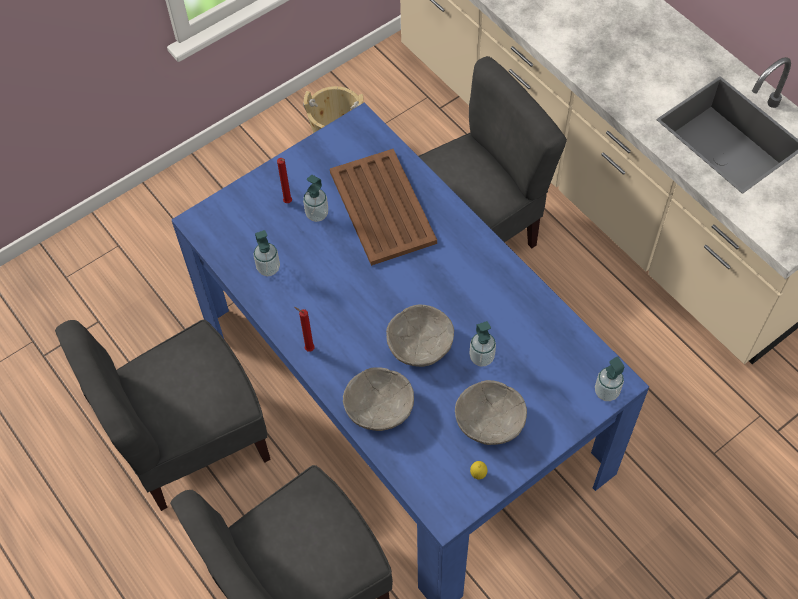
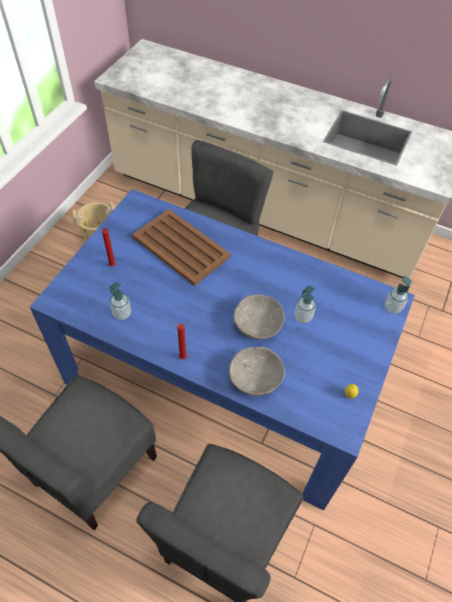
camera: 30 degrees left, 5 degrees down
(317, 214) = (138, 266): soap dispenser -> none
(490, 421) = (334, 356): grey bowl -> none

